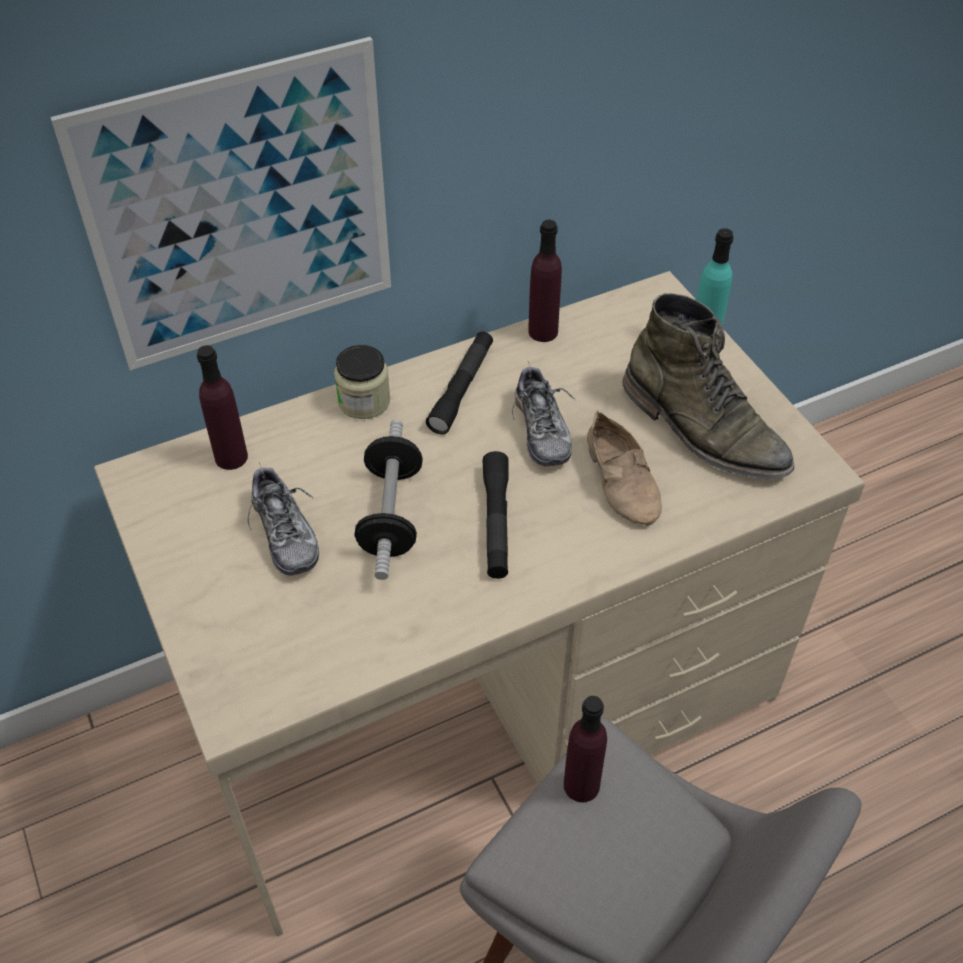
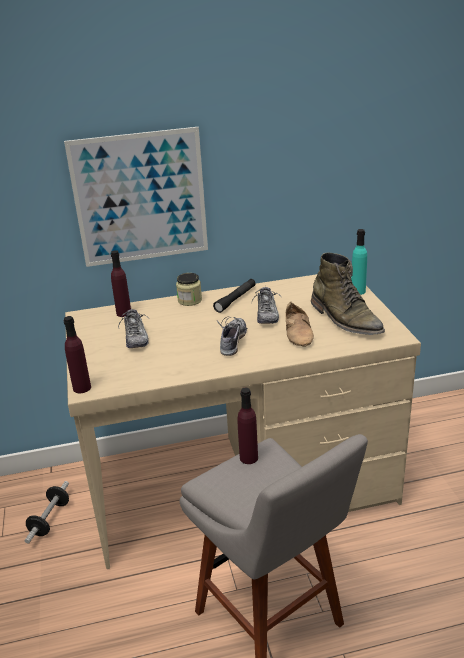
camera: 15 degrees right, 20 degrees down
(391, 514) = (185, 335): dumbbell -> dumbbell (50, 519)
(496, 522) = (232, 341): black flashlight -> shoe
(543, 331) = (281, 284): purple bottle -> purple bottle (82, 388)

